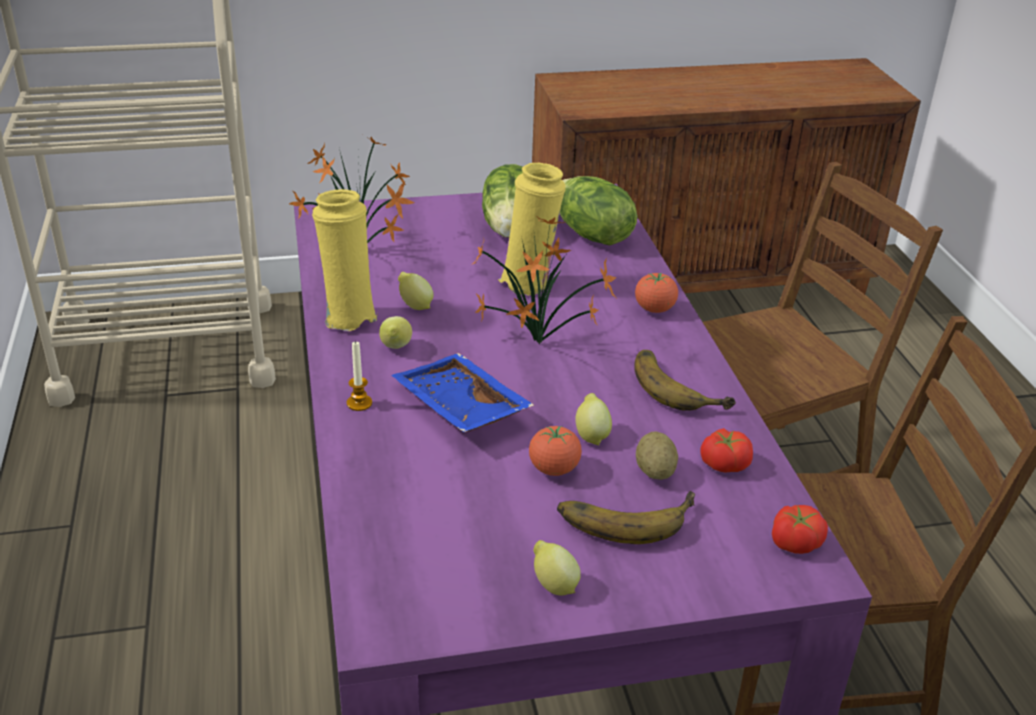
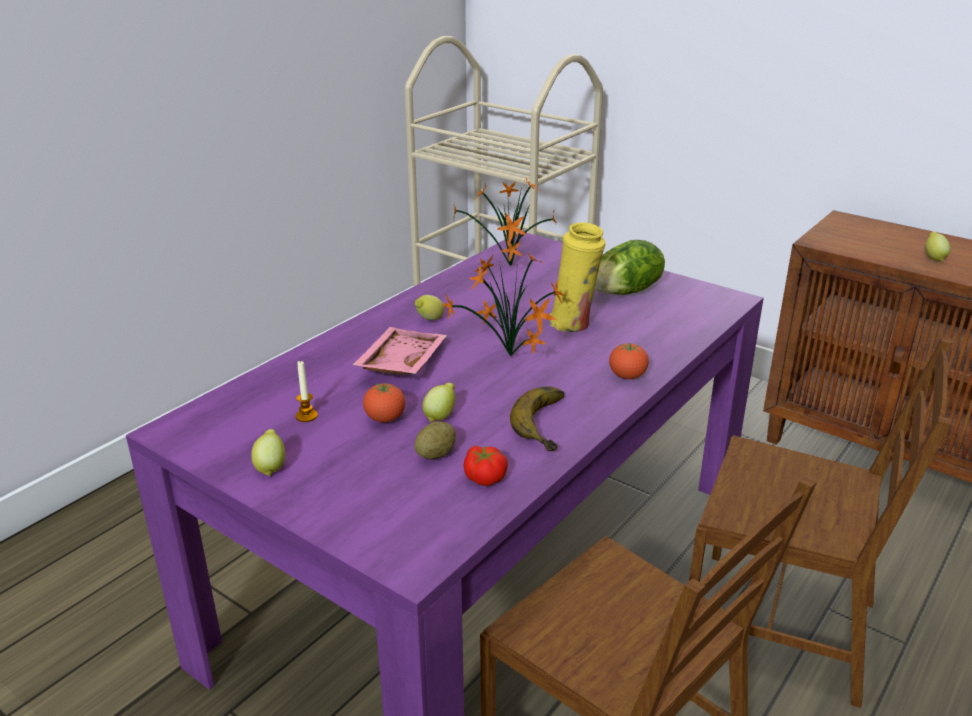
camera: 50 degrees right, 5 degrees down
(348, 316) = (436, 294): yellow vase -> none
(359, 403) = (359, 335): candle -> candle (306, 416)
(414, 305) = (482, 305): lemon -> lemon (933, 258)
(458, 408) = (400, 363): blue tray -> pink tray
(591, 235) = (674, 317): lettuce -> none
(624, 514) = (373, 462): banana -> none
(794, 542) = (434, 542): tomato -> none

